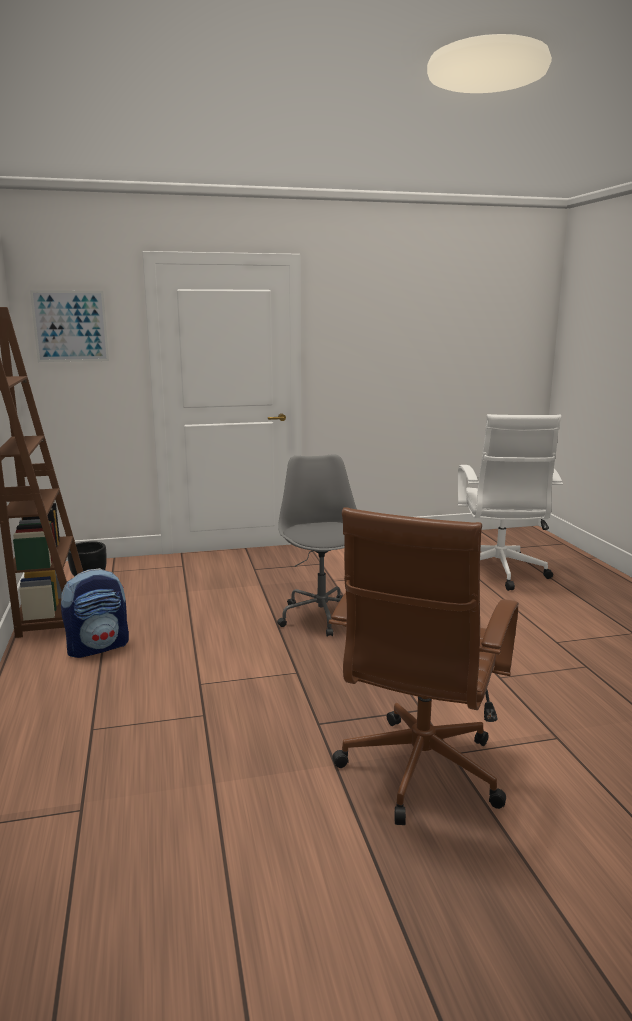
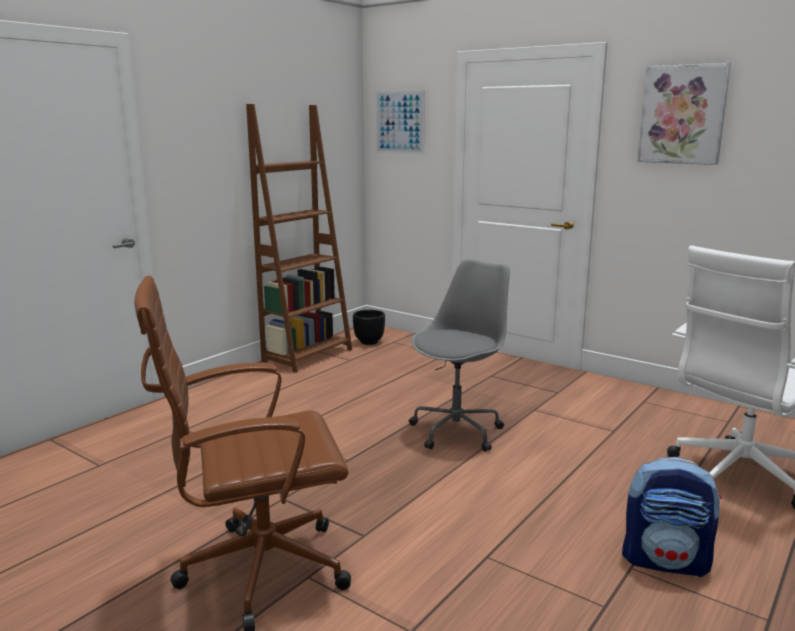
camera: 50 degrees right, 0 degrees up
(98, 647) = (284, 386): backpack -> backpack (666, 561)
(367, 317) = (682, 114): none -> picture

